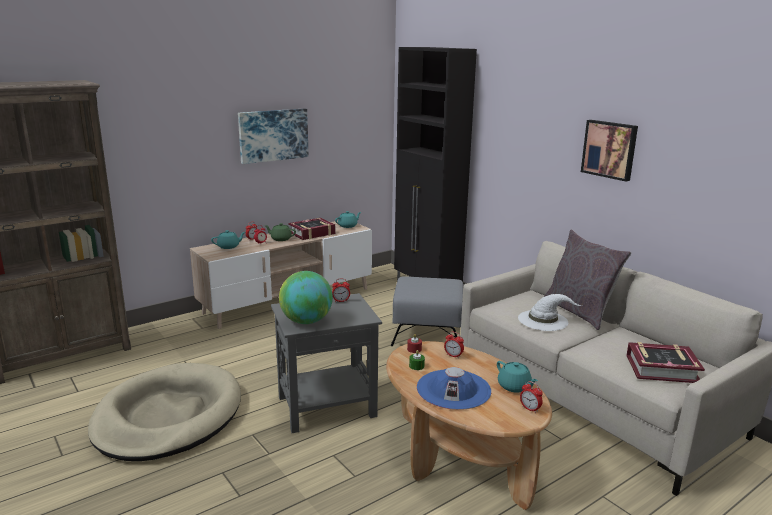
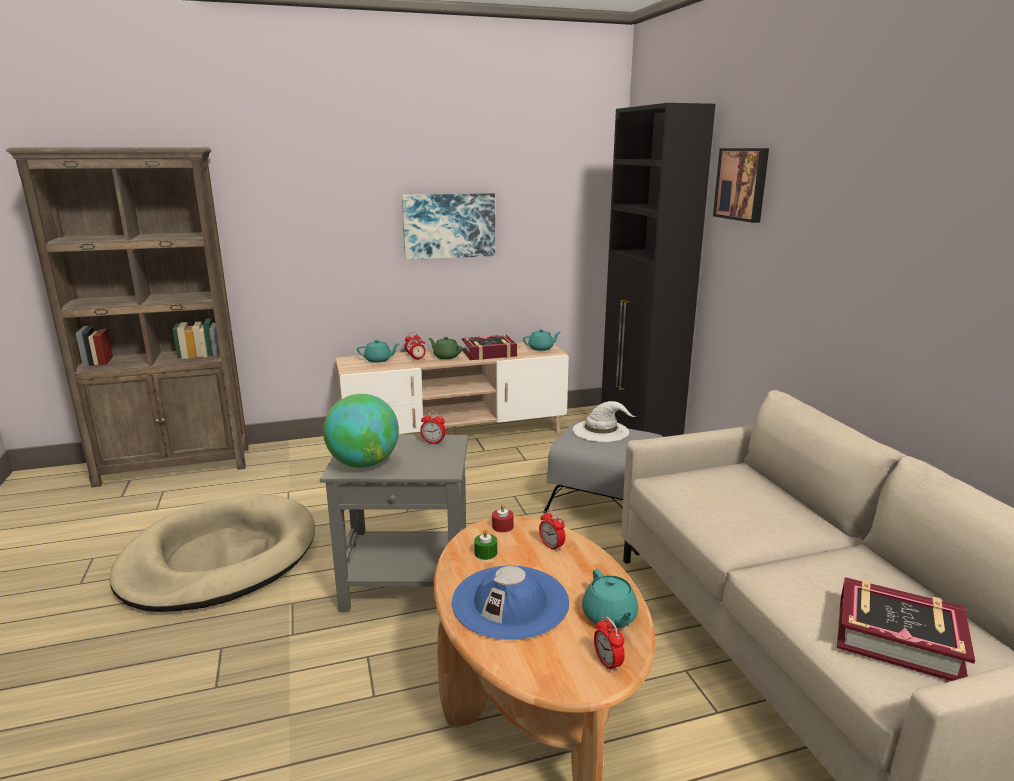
camera: 20 degrees right, 0 degrees up
(544, 320) = (730, 513): white hat -> white hat (601, 431)
(579, 312) = (801, 508): grey pillow -> none
(610, 149) = (887, 248): picture -> picture (742, 184)

